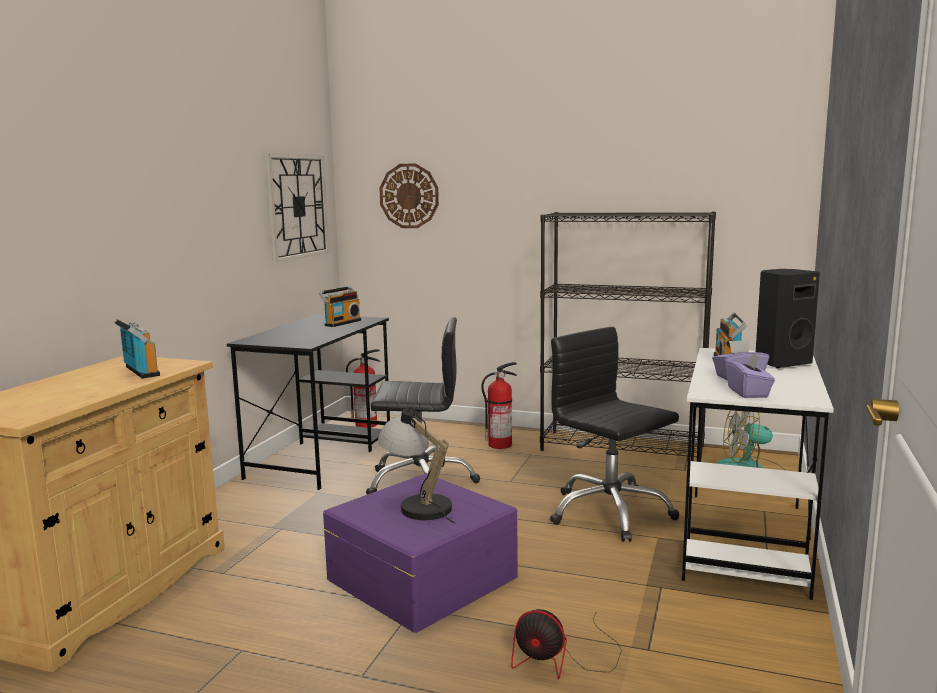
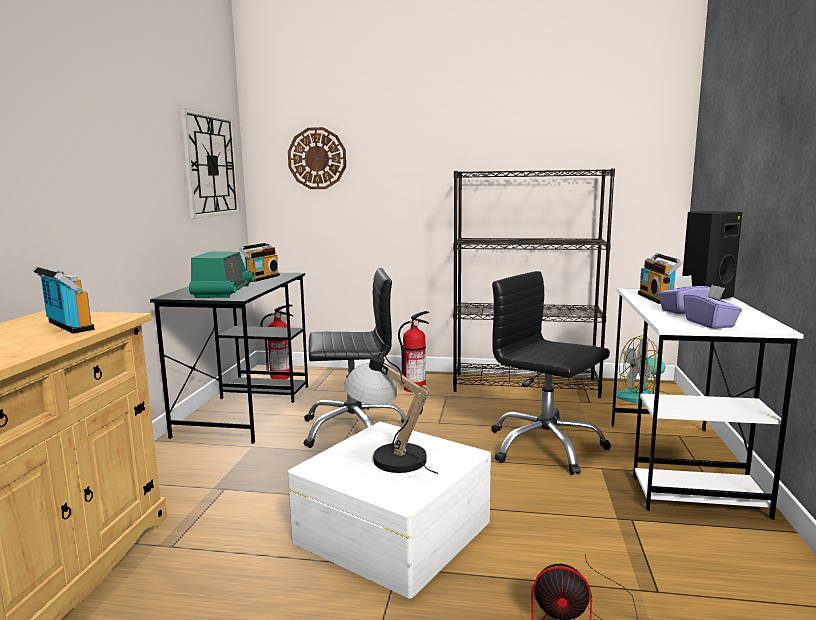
camera: 10 degrees left, 0 degrees up
(297, 337) = (223, 291): none -> radio
(421, 577) = (392, 531): purple storage box -> white storage box

